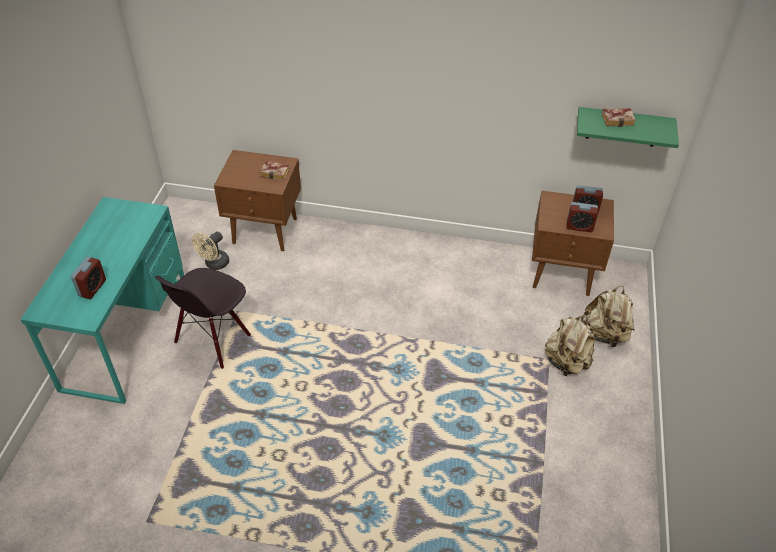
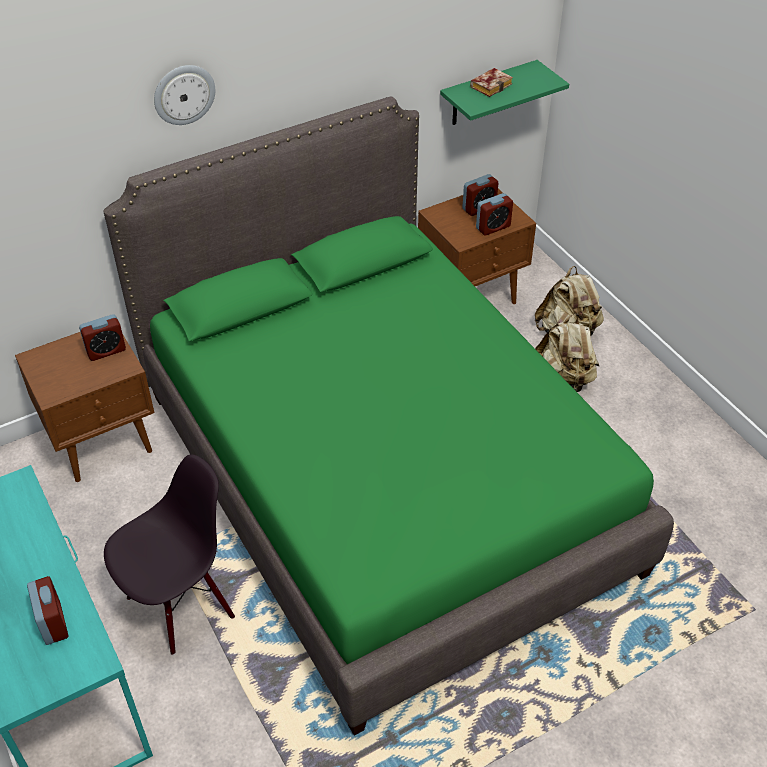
camera: 40 degrees left, 0 degrees up
(213, 340) = (180, 605): black chair -> black chair turned 120 degrees counterclockwise
(214, 264) = (81, 520): beige fan -> none
(276, 172) = (106, 351): book -> alarm clock
(371, 29) = (184, 94): none -> wall clock
(387, 347) = (383, 479): none -> green bed

